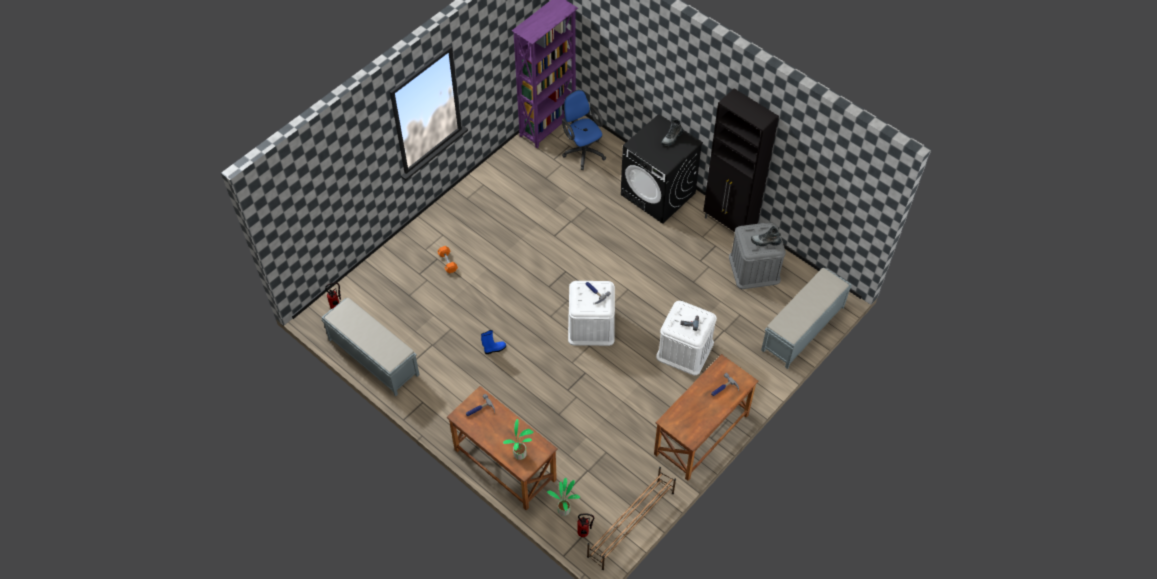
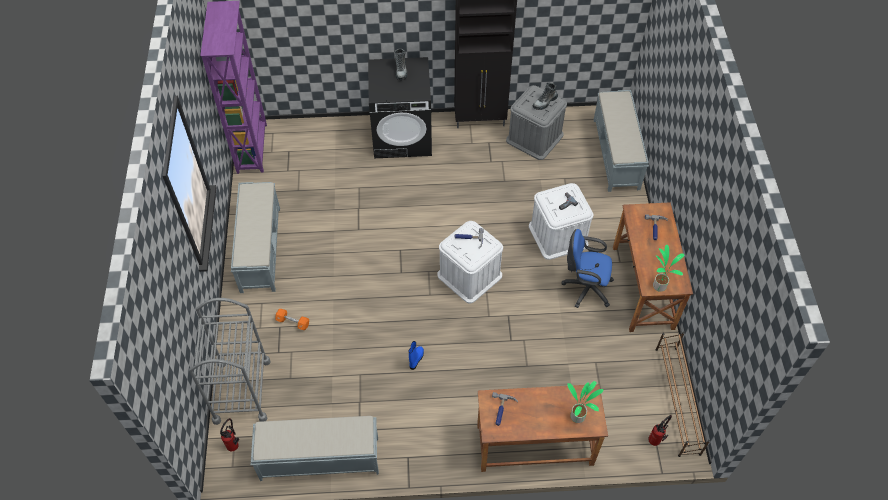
camera: 45 degrees left, 0 degrees up
(374, 279) = (242, 390): none -> grey cart
(480, 199) = (260, 248): none -> grey bench
(564, 509) = (620, 436): potted plant -> potted plant (659, 285)
(582, 151) = (304, 147): blue office chair -> blue office chair (585, 288)

